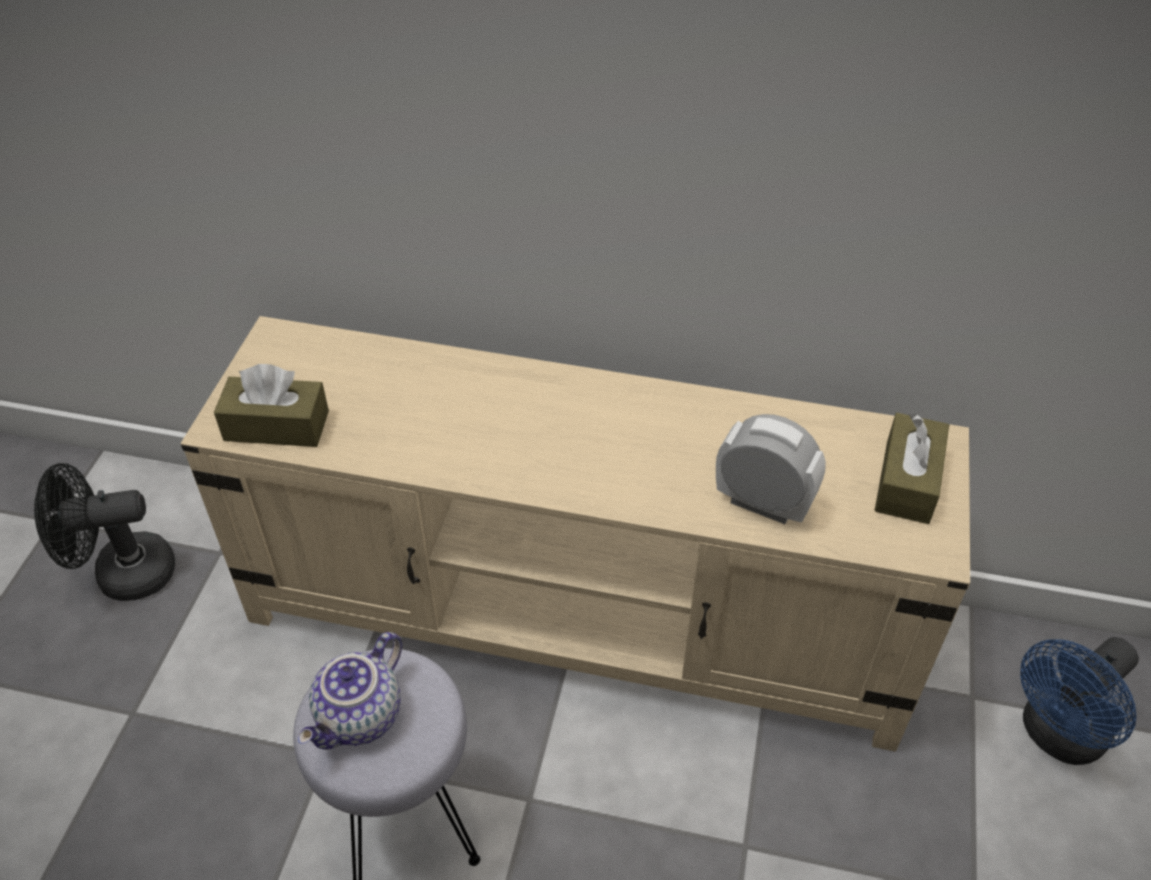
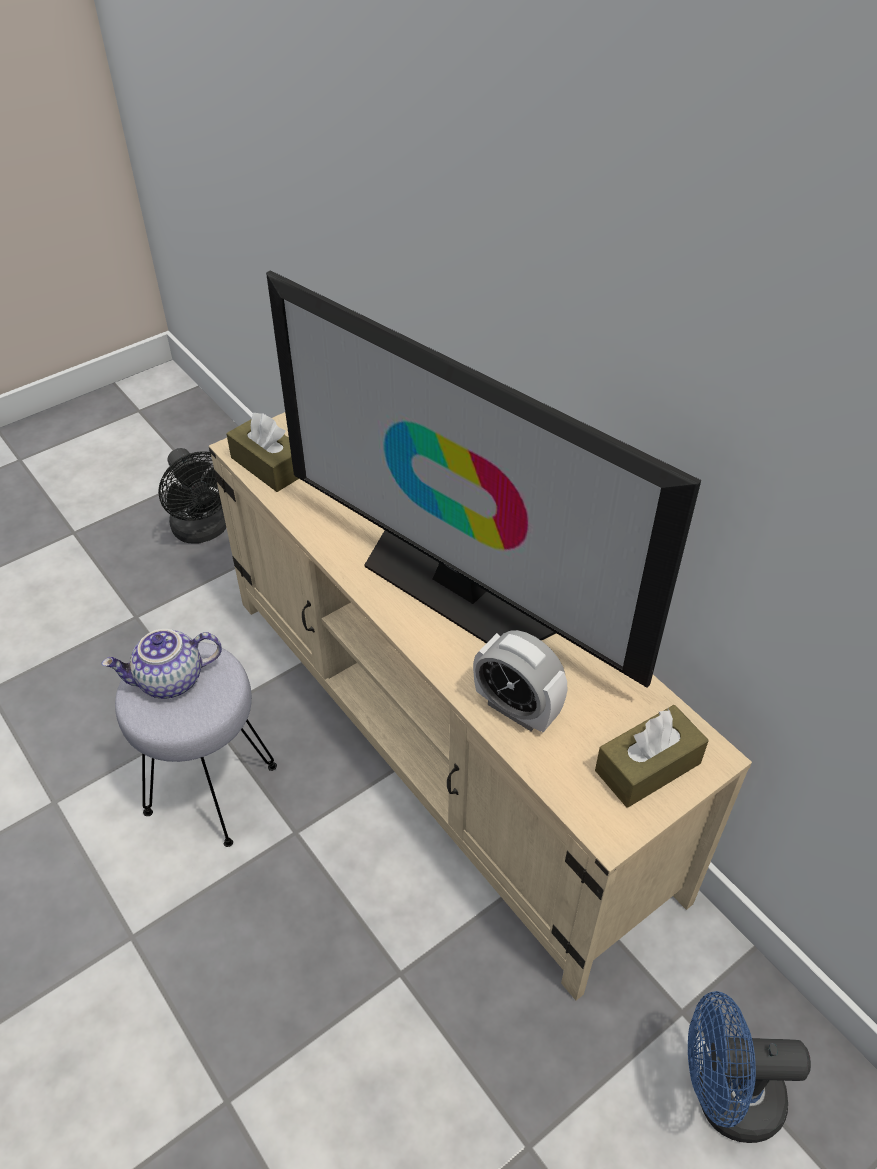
camera: 40 degrees right, 0 degrees up
(122, 574) = (204, 531): black fan -> black fan turned 150 degrees counterclockwise
(598, 431) = (459, 587): none -> television
(762, 504) = (516, 709): alarm clock -> alarm clock turned 150 degrees clockwise

